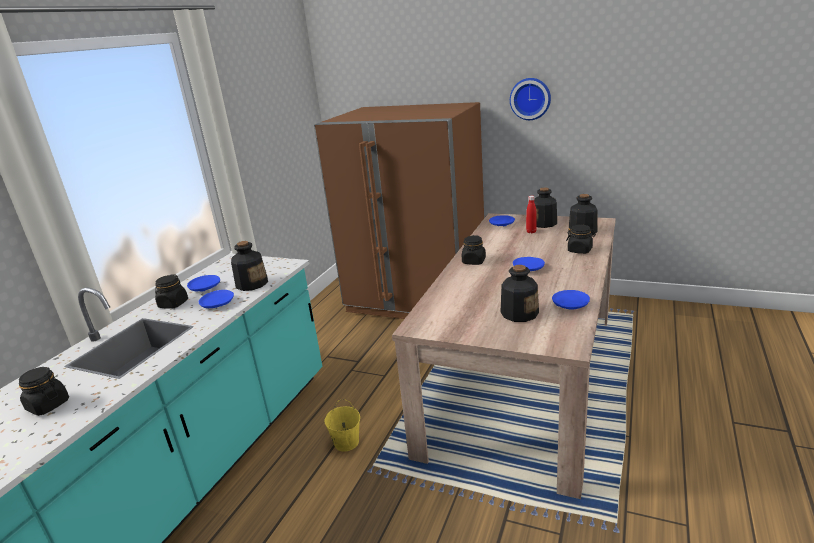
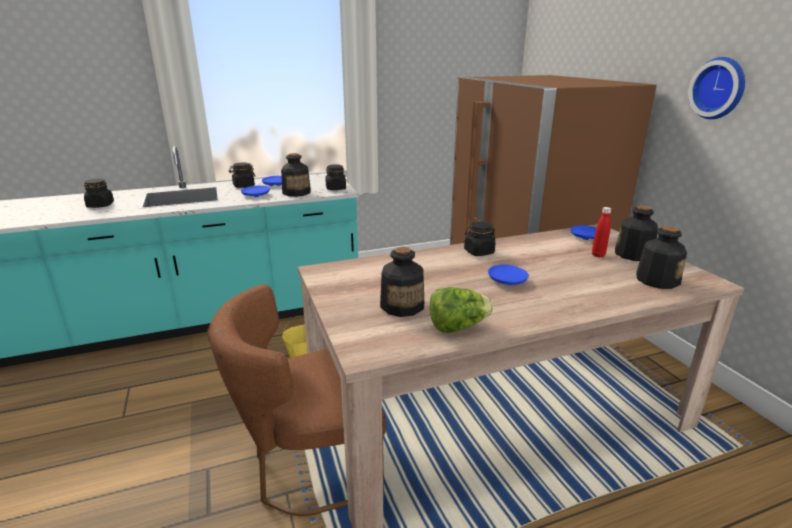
camera: 45 degrees right, 0 degrees up
(488, 495) = (309, 467): none -> brown chair
(570, 305) = (457, 327): blue plate -> lettuce
(580, 250) = (603, 293): black jar -> black jar (336, 188)

